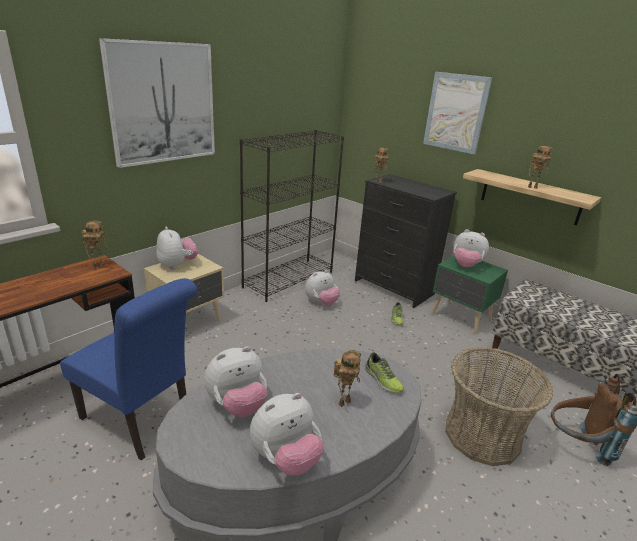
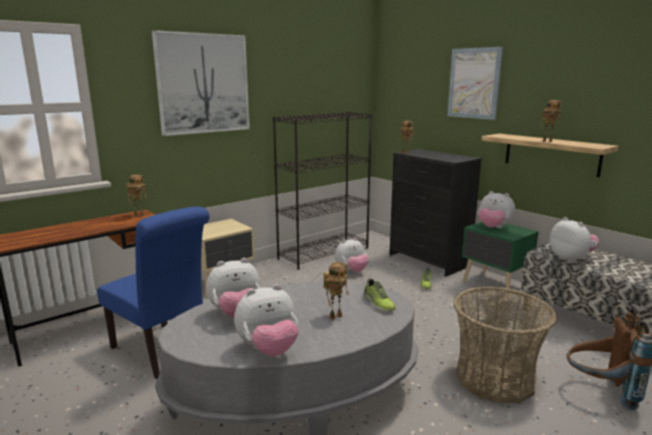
camera: 10 degrees right, 10 degrees down
(177, 265) = (212, 226): plush toy -> plush toy (571, 259)

